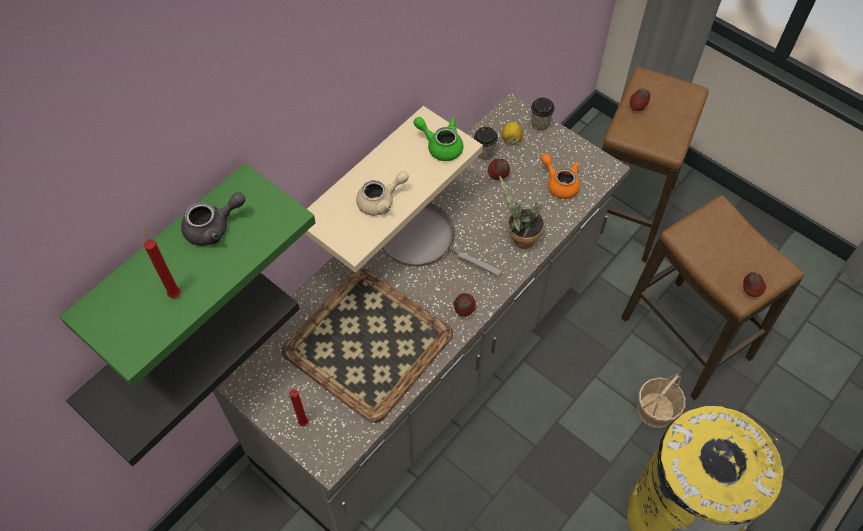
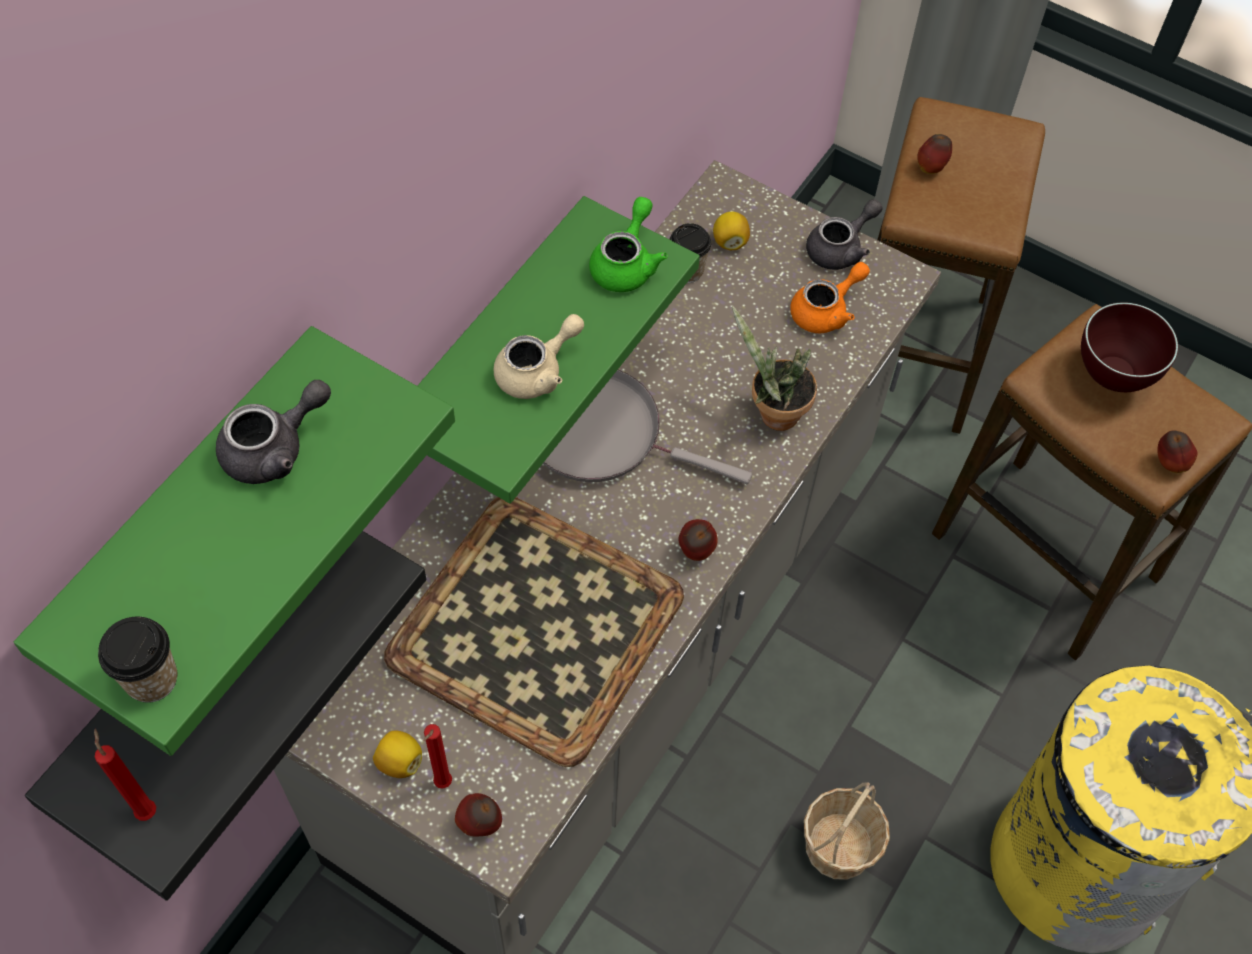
camera: 10 degrees left, 0 degrees up
(175, 293) = (223, 574): red candle -> red candle (146, 809)
(281, 408) = (399, 761): none -> lemon
(363, 180) = (492, 338): beige shelf -> green shelf
(440, 146) = (626, 264): green teapot -> green teapot turned 90 degrees clockwise
(498, 177) = (717, 310): apple -> apple (480, 824)
(540, 124) = (775, 211): cup -> cup (151, 679)
(560, 183) = (826, 311): orange teapot -> orange teapot turned 105 degrees clockwise
(574, 149) = (840, 248): none -> grey teapot
(656, 410) = (1013, 685): basket -> basket (839, 846)
(723, 237) = (1111, 375): none -> brown bowl

